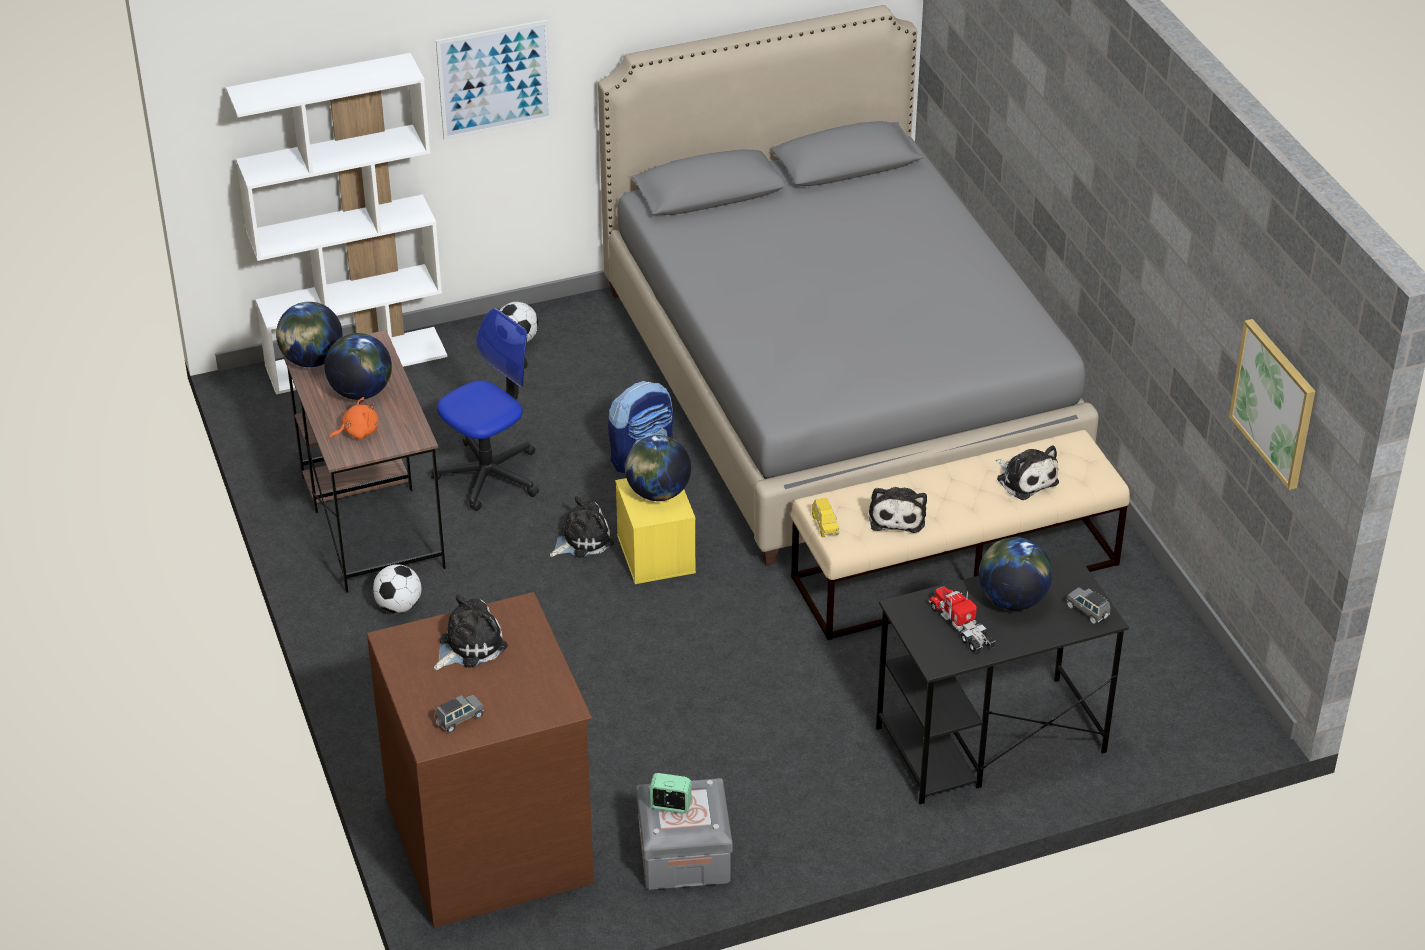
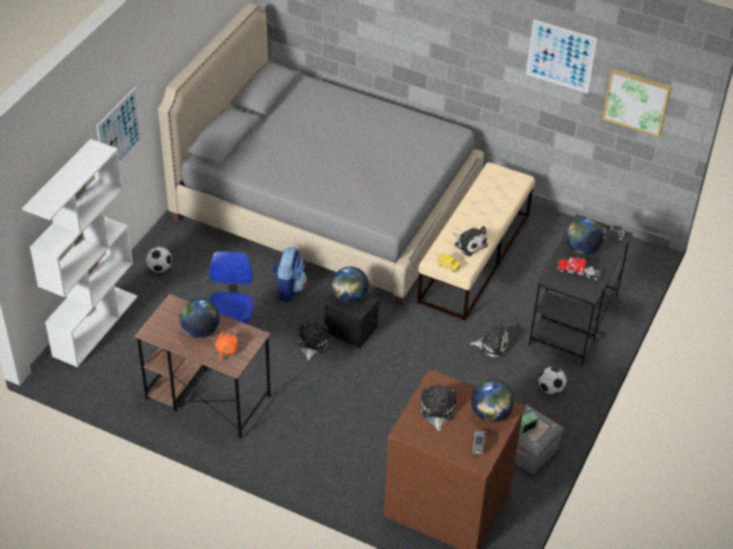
camera: 45 degrees left, 5 degrees up
(312, 360) = (155, 330): globe -> globe (490, 414)
(398, 606) = (273, 428): football -> football (550, 389)
(657, 554) = (351, 329): yellow storage box -> black storage box
(1025, 479) = (495, 197): plush toy -> plush toy (492, 345)
(1200, 265) = (561, 56): none -> picture

